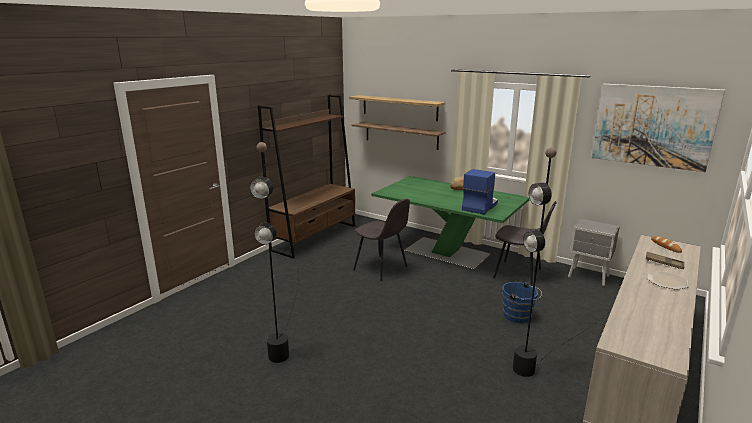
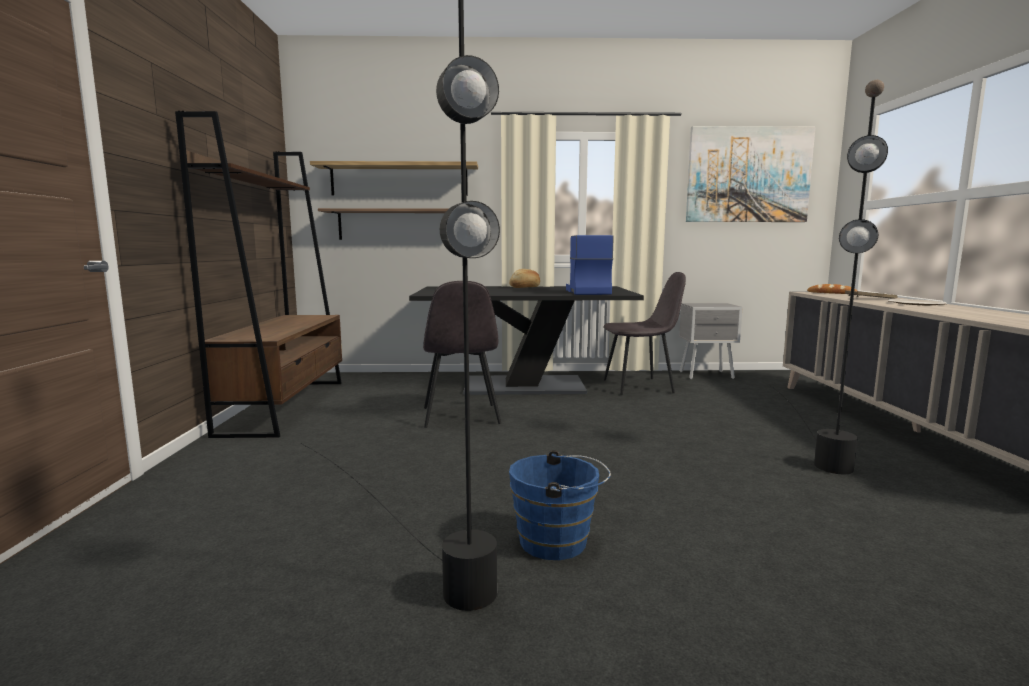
camera: 35 degrees left, 10 degrees down
(381, 268) = (460, 416): grey chair -> grey chair turned 75 degrees clockwise
(446, 253) = (524, 386): green dining table -> black dining table
(519, 317) = (719, 421): blue bucket -> blue bucket (559, 542)

